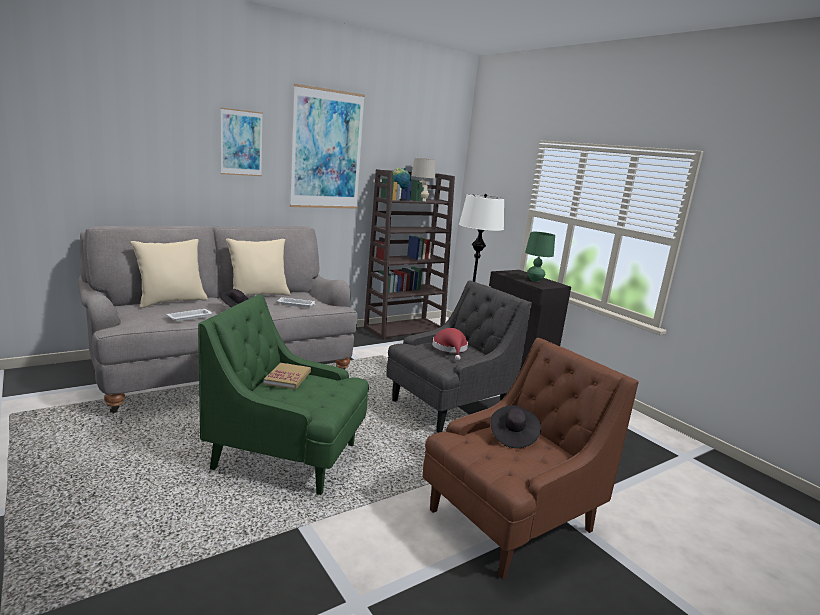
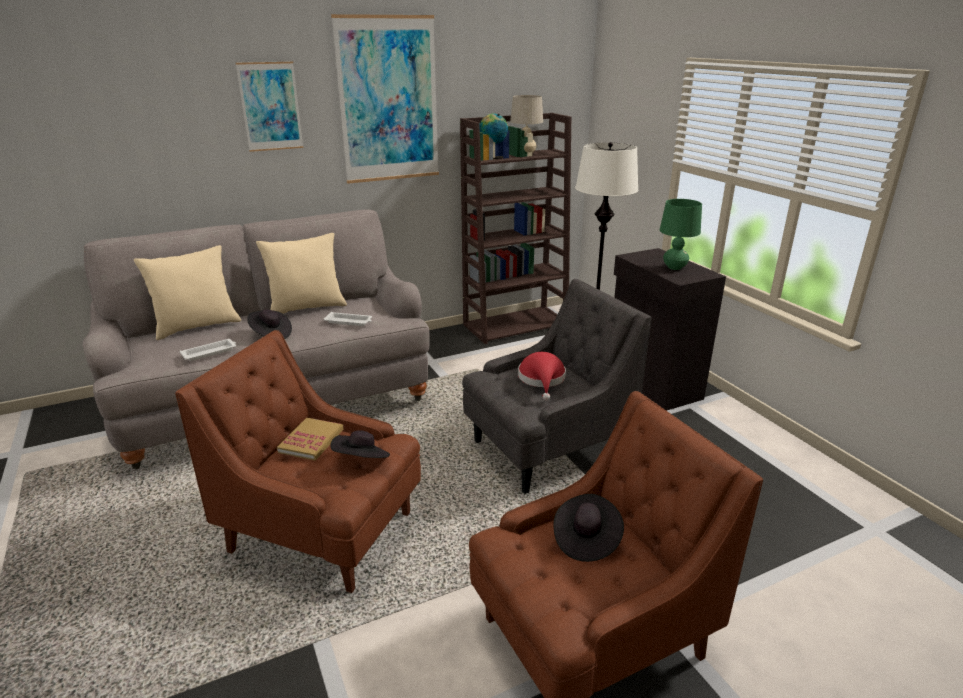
camera: 10 degrees right, 10 degrees up
(288, 457) = (324, 532): green armchair -> brown armchair
(331, 390) = (362, 460): none -> black hat

